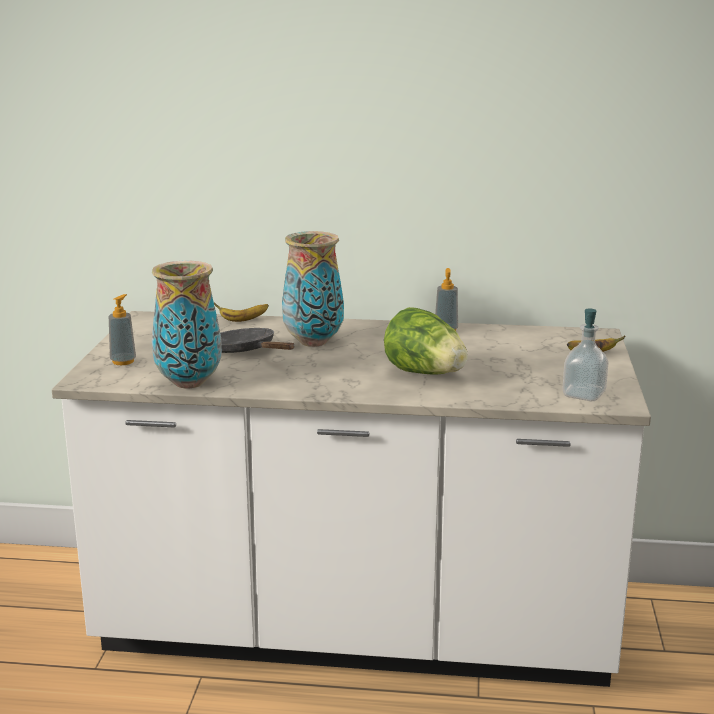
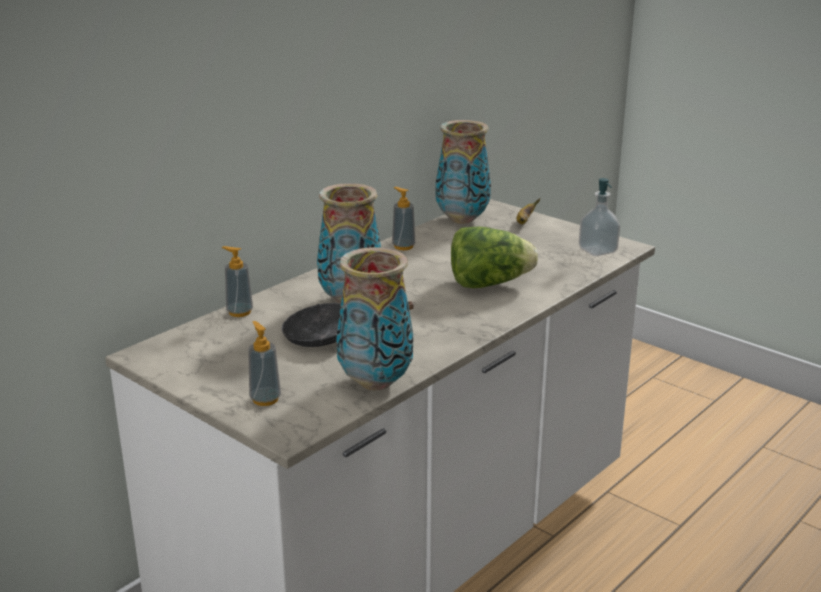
camera: 55 degrees left, 5 degrees up
(242, 320) = (239, 312): banana -> soap dispenser
(545, 333) = (462, 219): none -> vase

